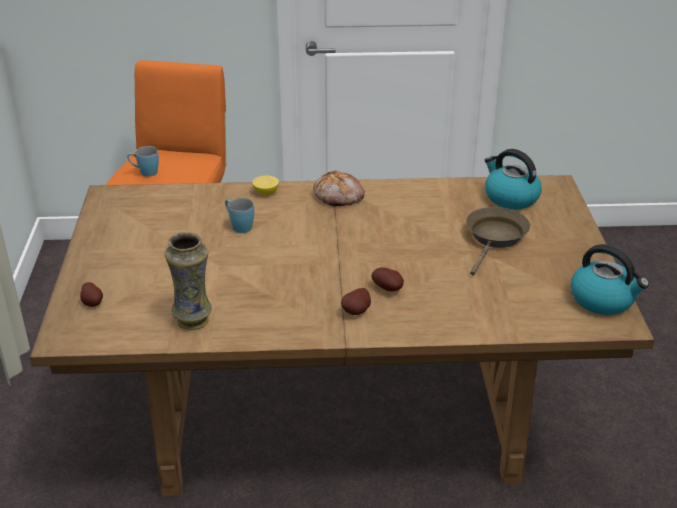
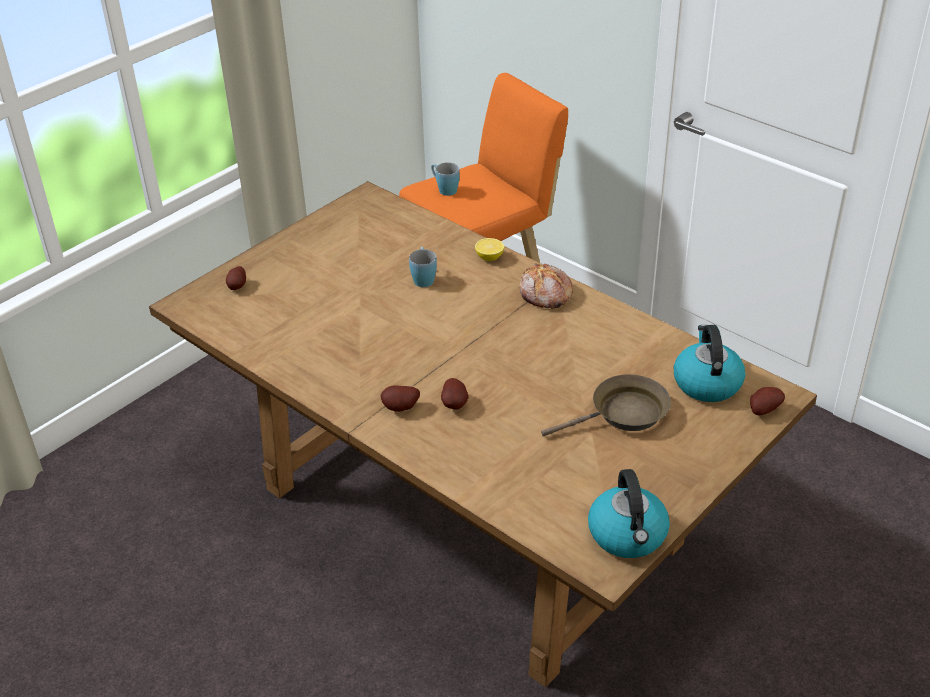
camera: 45 degrees right, 5 degrees up
(194, 320) = (279, 341): vase -> none
(560, 196) = (762, 410): none -> potato

